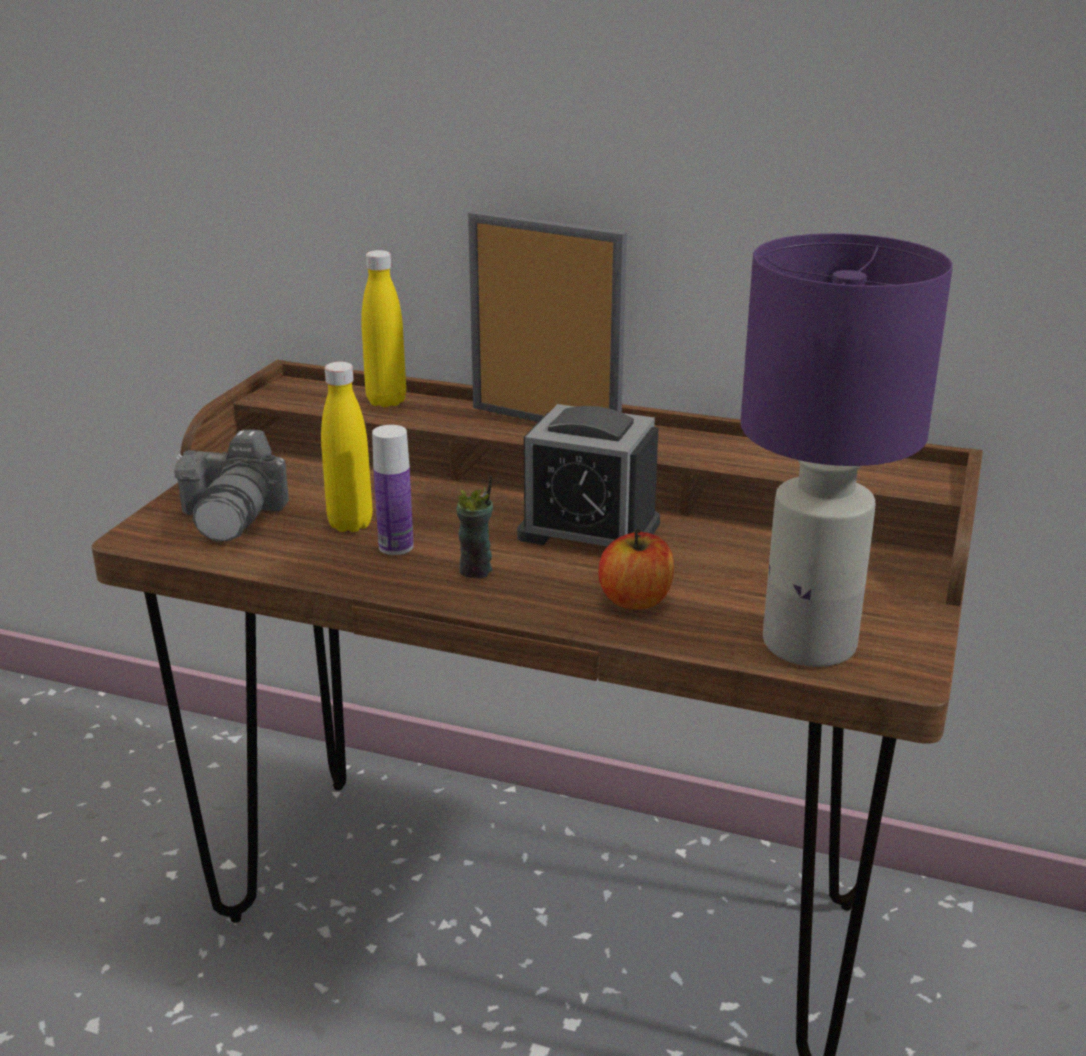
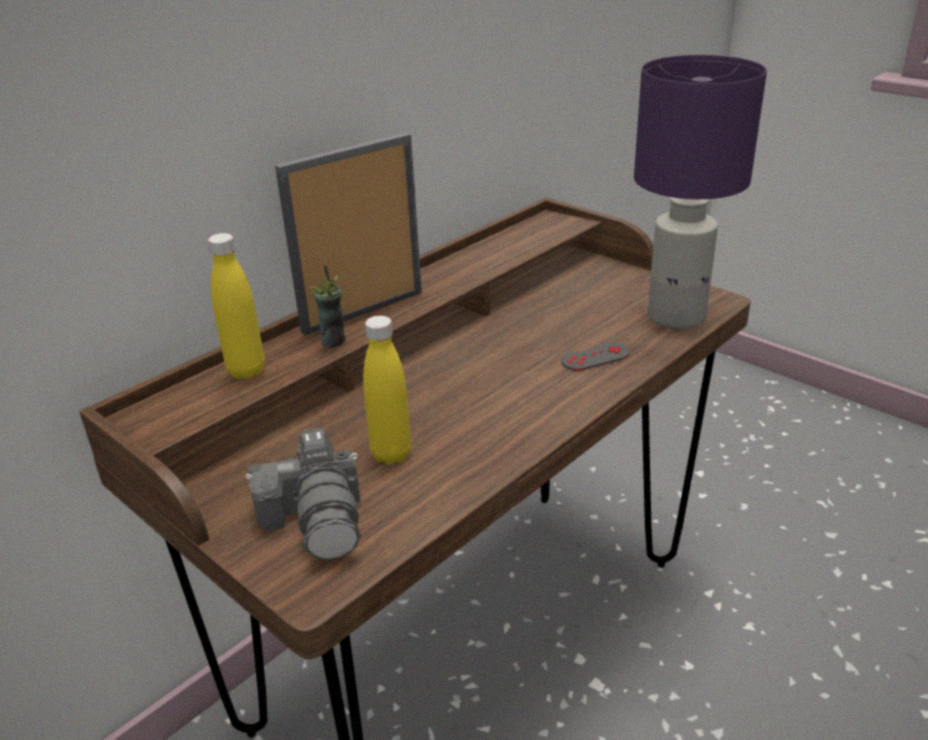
camera: 65 degrees left, 5 degrees up
(235, 515) = (318, 518): camera -> camera turned 45 degrees clockwise
(396, 547) = (450, 438): bottle -> none
(476, 571) = (516, 409): cup -> cup (333, 341)
(589, 530) = (486, 352): alarm clock -> none
(635, 600) = (595, 357): apple -> grey game controller

